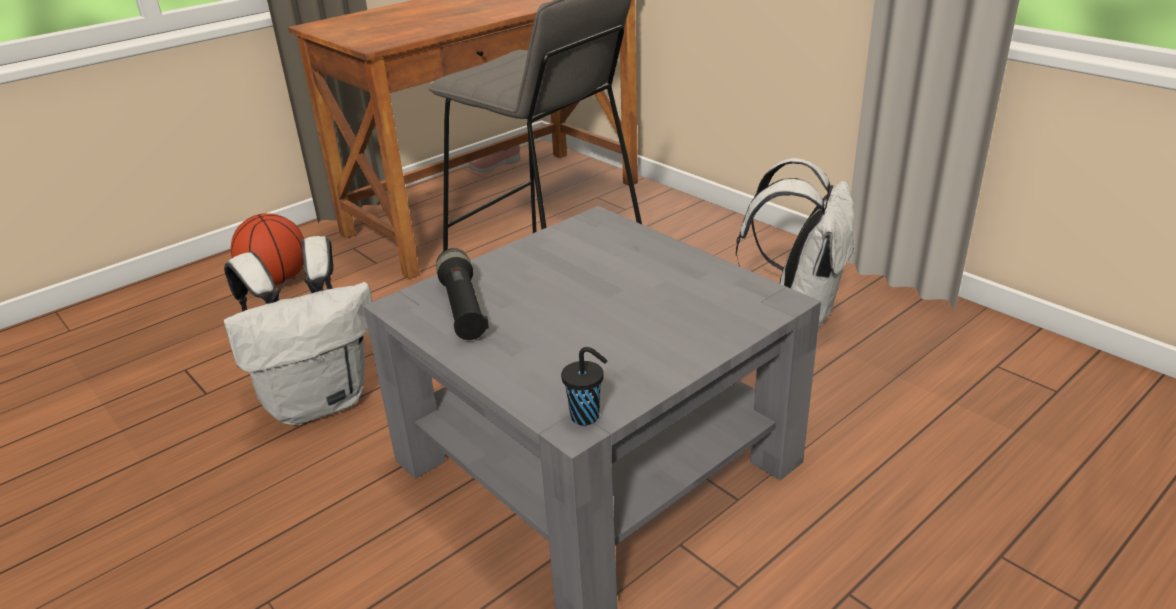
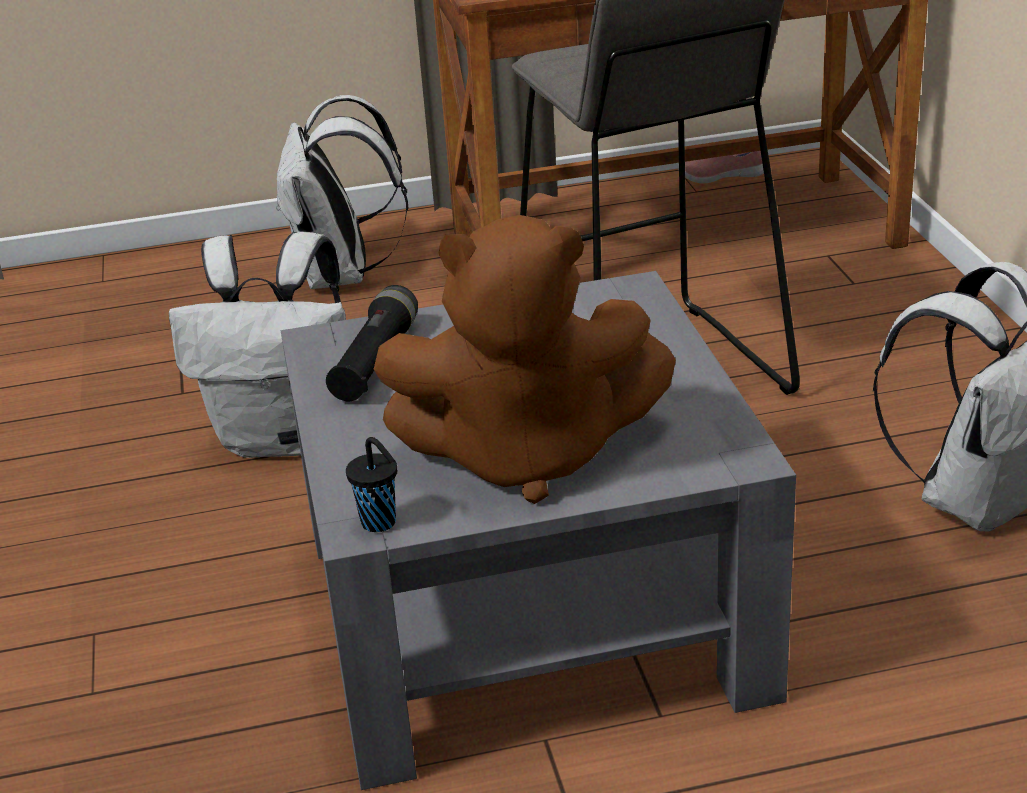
camera: 30 degrees right, 0 degrees up
(276, 280) = (342, 275): basketball -> white backpack
(641, 339) = (527, 455): none -> brown plush toy

